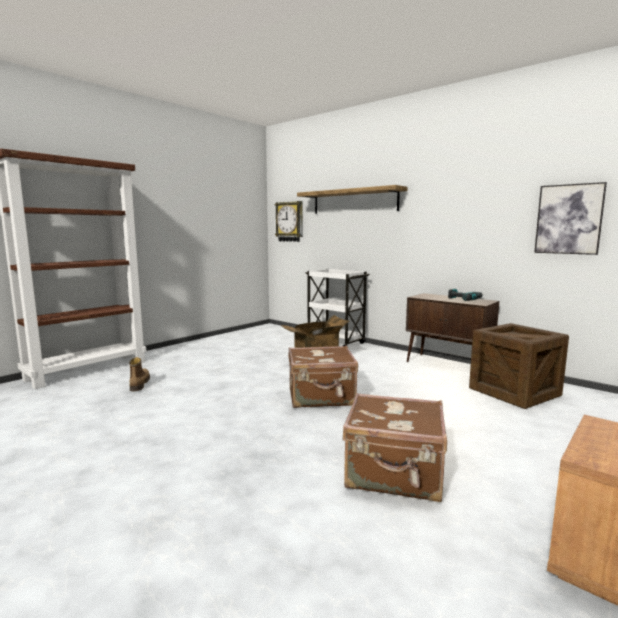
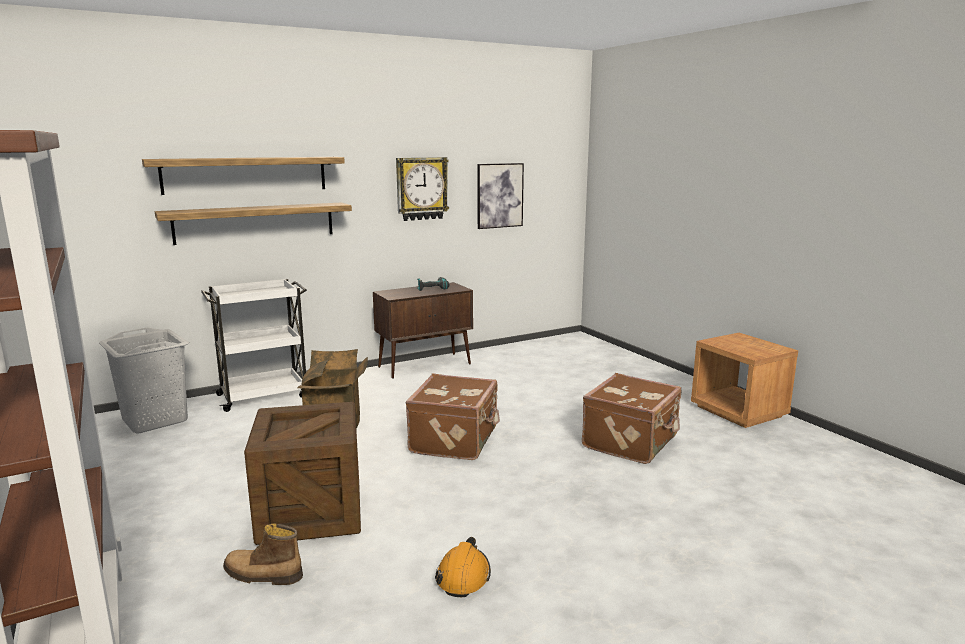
camera: 70 degrees left, 5 degrees up
(134, 430) = (463, 576): none -> orange hard hat
(284, 334) = (155, 420): none -> grey laundry basket
(290, 221) = (90, 211): wall clock -> wall clock (421, 188)
(356, 232) = (255, 222): none -> shelf
(514, 392) = (512, 363): crate -> crate (310, 512)

